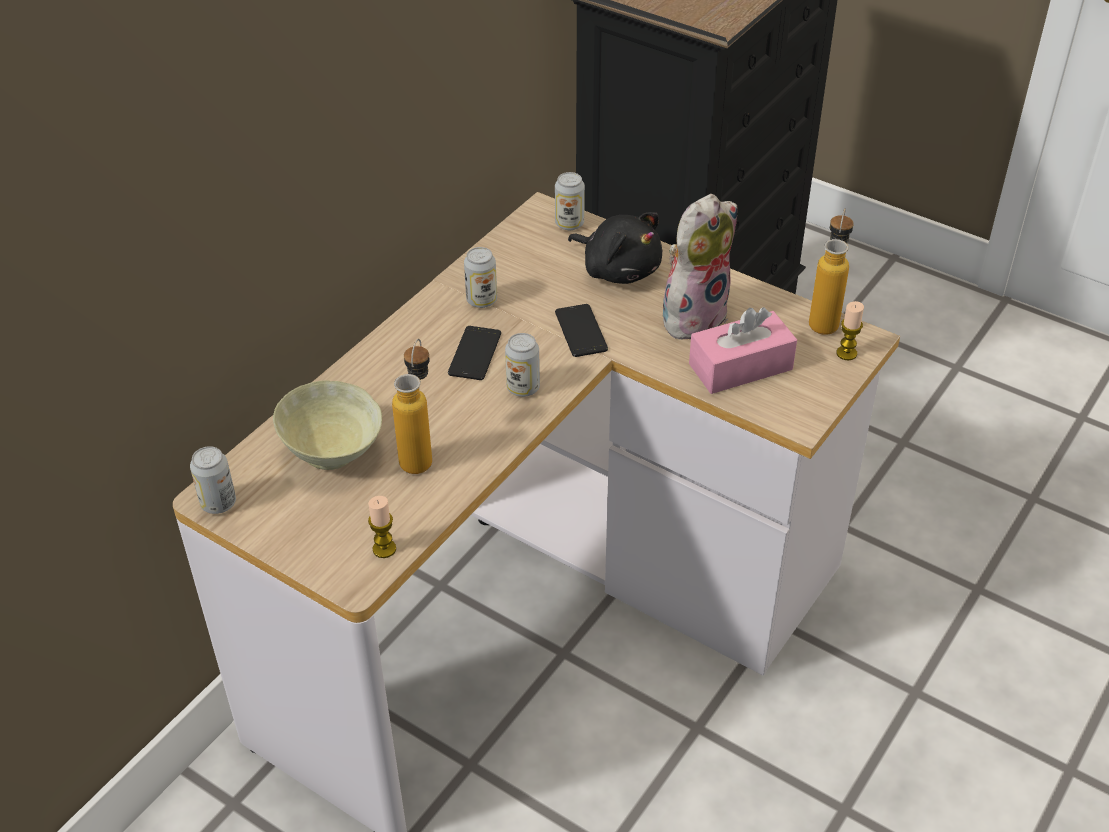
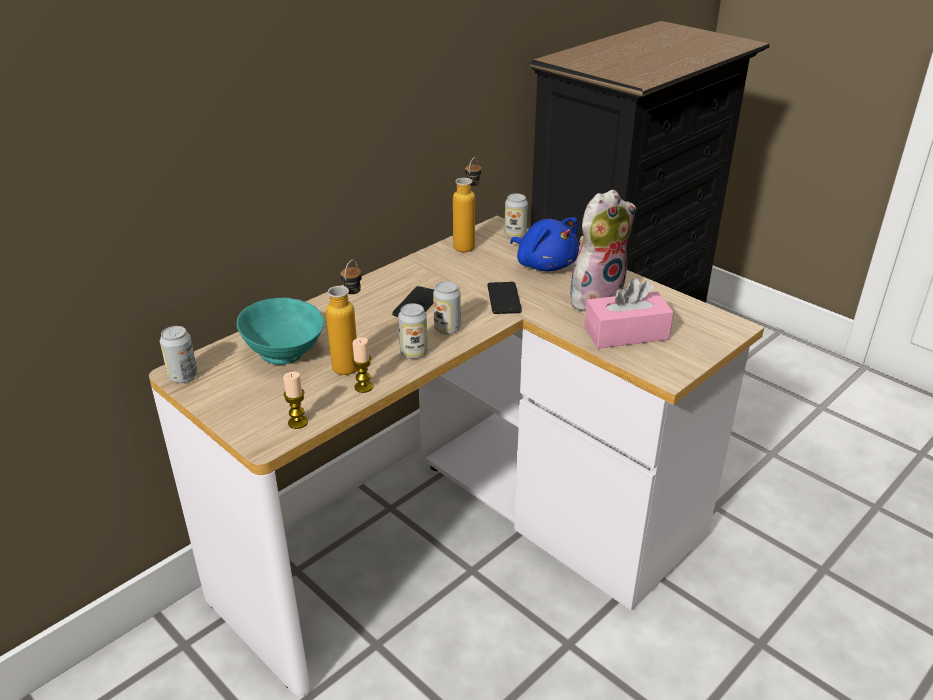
camera: 10 degrees right, 10 degrees down
(333, 453) = (284, 355): beige bowl -> turquoise bowl
(481, 300) = (434, 273): can -> can (414, 353)
(619, 269) = (544, 264): black plush toy -> blue plush toy
(825, 318) = (703, 309): bottle -> bottle (468, 244)
(846, 353) = (716, 333): candle -> candle (363, 387)

